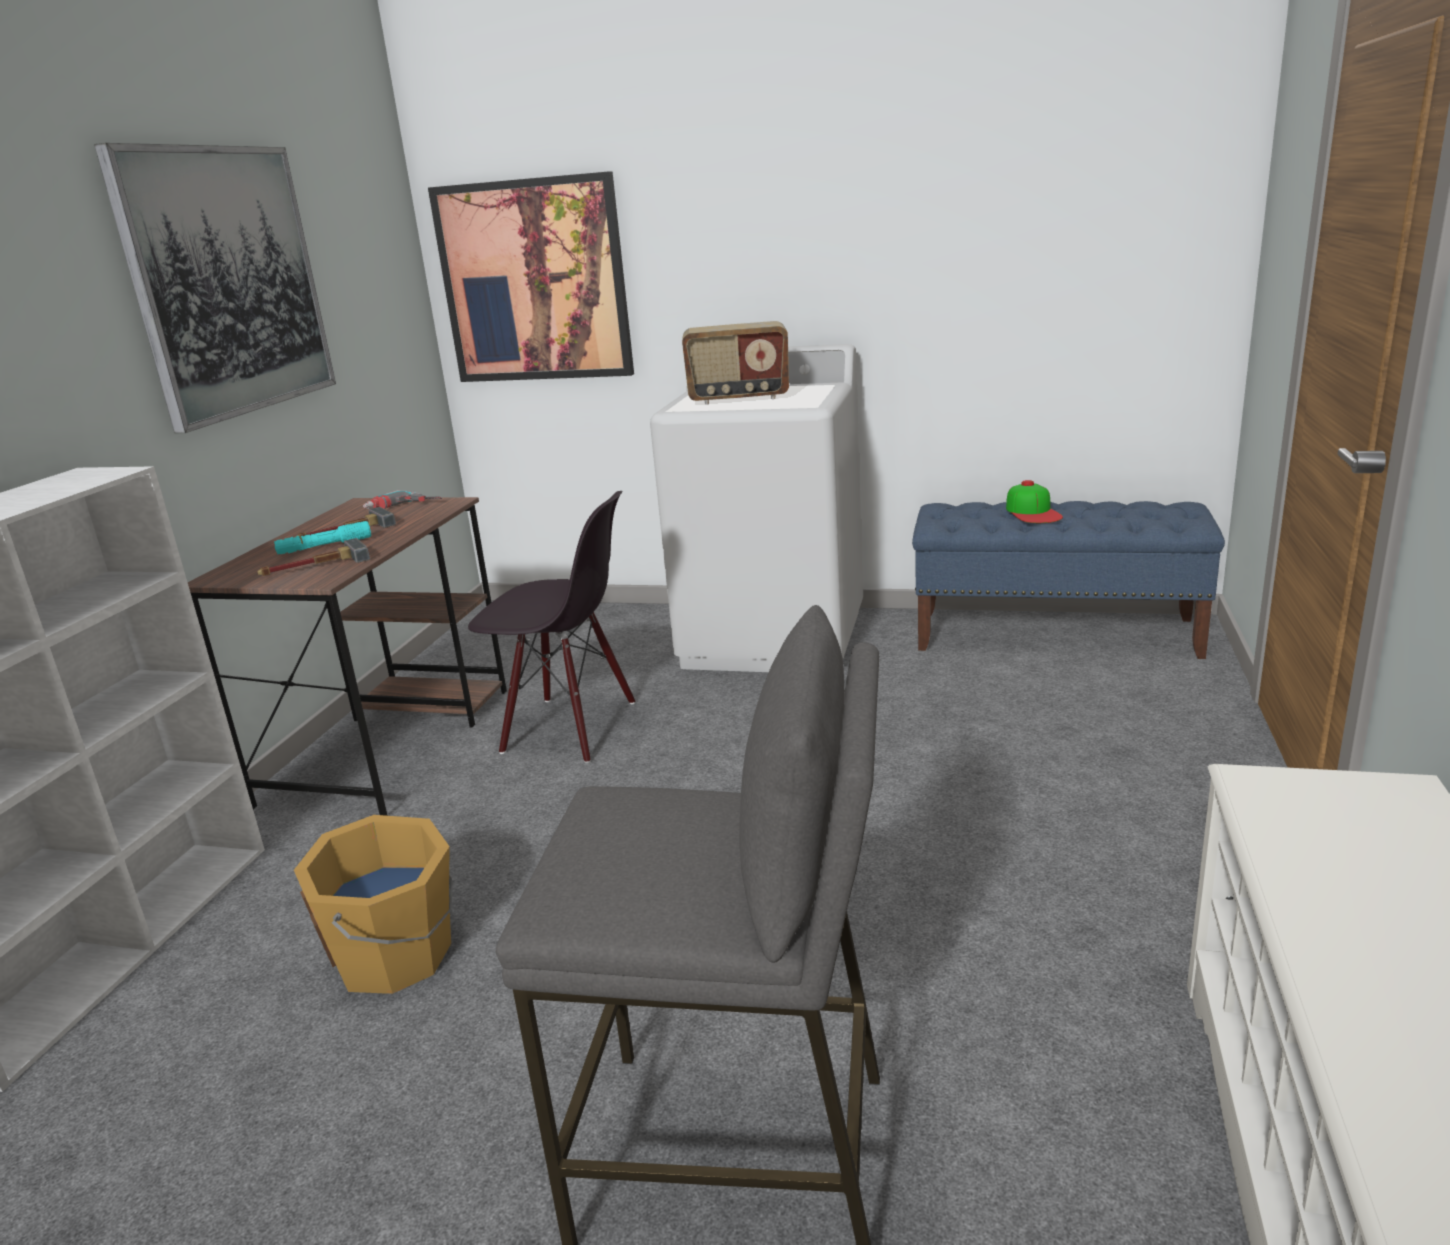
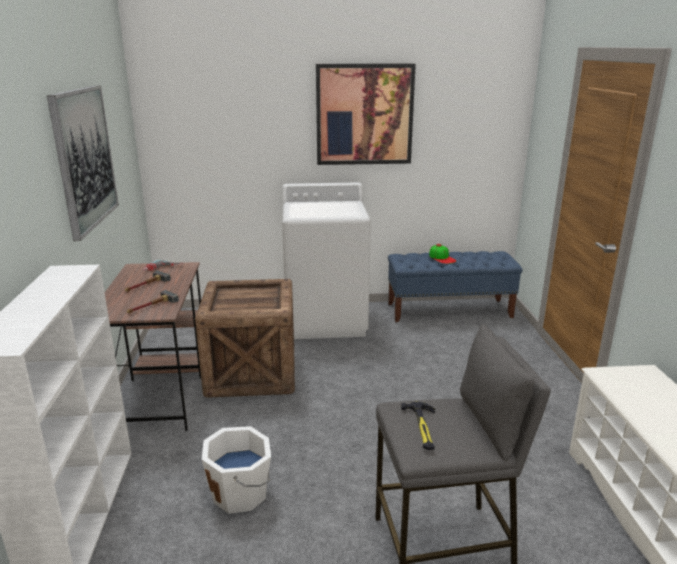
camera: 20 degrees left, 0 degrees up
(324, 547) = (143, 294): turquoise flashlight -> none
(397, 955) = (241, 493): orange bucket -> white bucket
(534, 281) = (199, 147): picture -> picture (364, 115)
(569, 728) = (253, 374): black chair -> crate
(619, 850) = (422, 427): none -> hammer
(738, 398) = (318, 210): radio -> none

